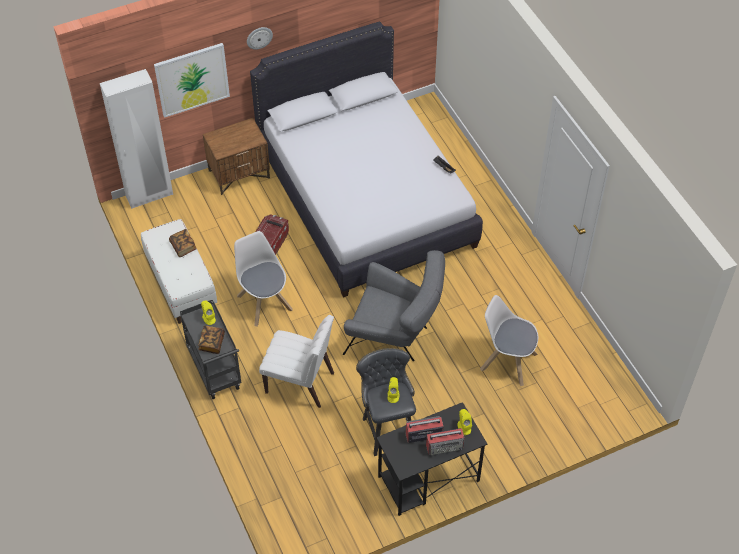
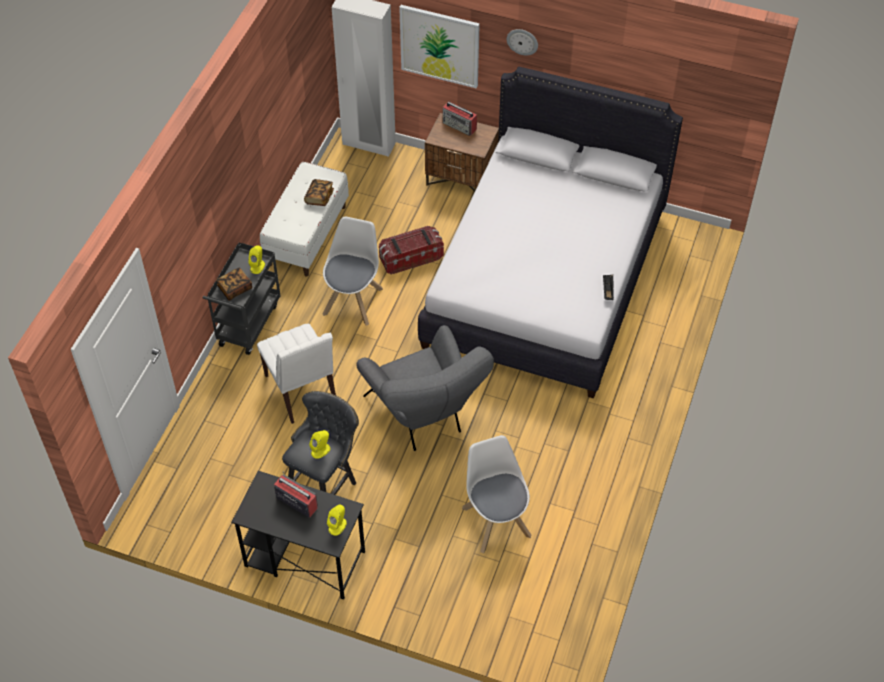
camera: 45 degrees right, 0 degrees up
(445, 447) = (301, 528): radio -> radio (459, 126)

